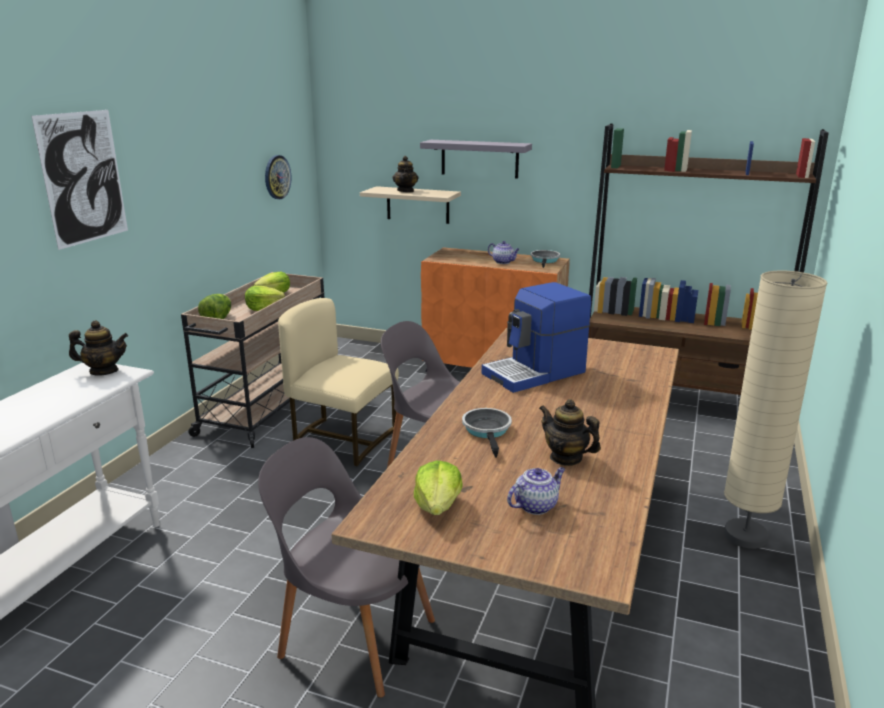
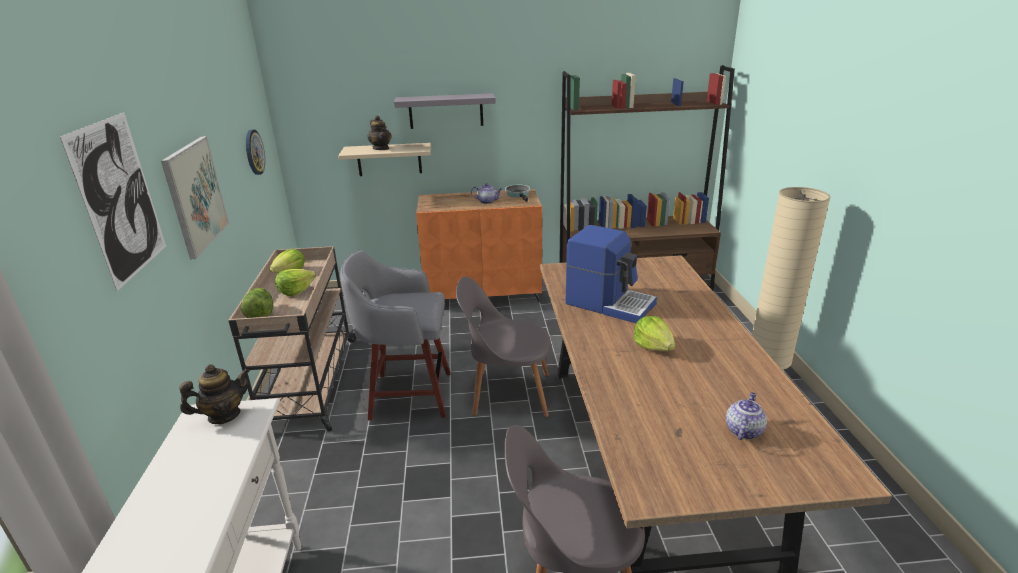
camera: 25 degrees left, 5 degrees up
(180, 197) = (195, 195): none -> picture
(342, 438) = (407, 395): beige chair -> grey stool
(438, 505) = (677, 457): lettuce -> lettuce (653, 346)
(487, 431) = (634, 370): frying pan -> none
(535, 373) = (609, 303): coffee machine -> coffee machine turned 90 degrees counterclockwise
(566, 458) = (715, 377): teapot -> none

